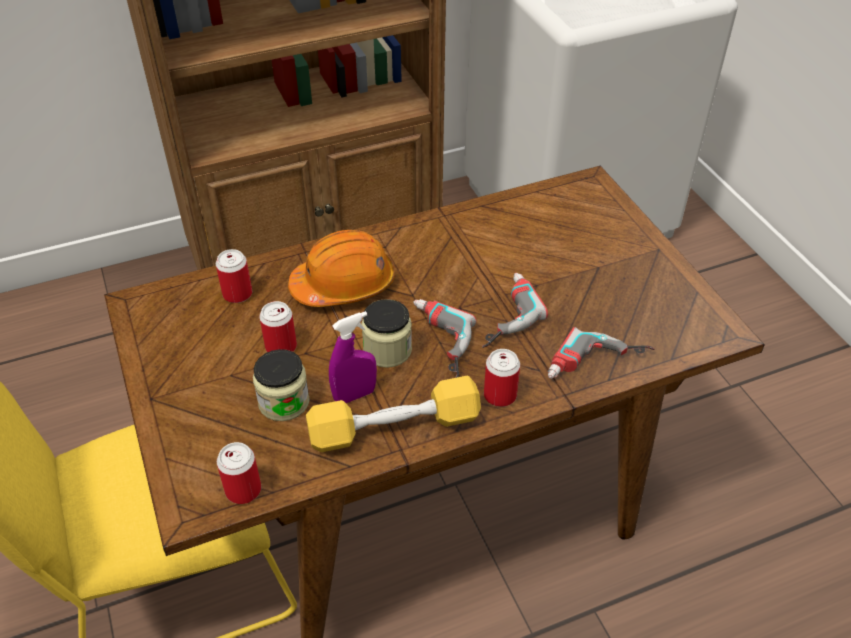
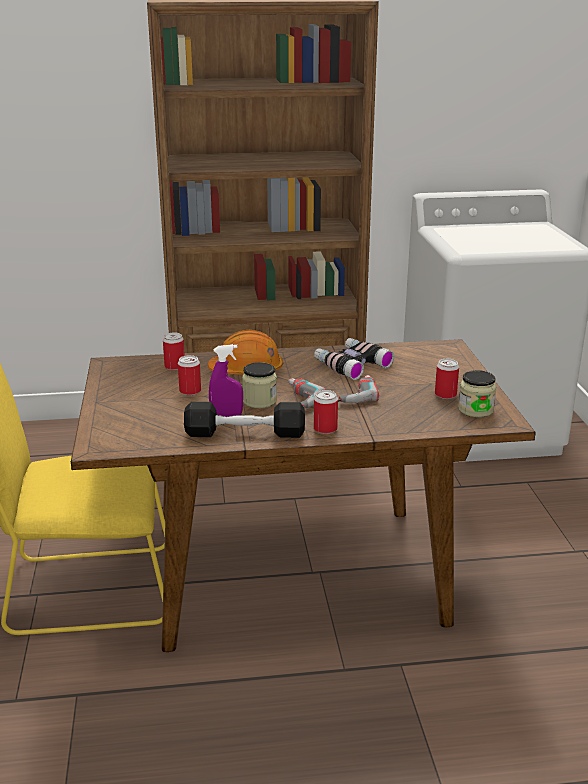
camera: 15 degrees right, 20 degrees down
(243, 490) = (132, 445): can -> can (445, 395)
(284, 402) = (179, 413): jar -> jar (475, 410)
(394, 427) = (245, 433): yellow dumbbell -> black dumbbell
(481, 245) = (351, 364): none -> binoculars
(598, 367) = (403, 426): power drill -> none

